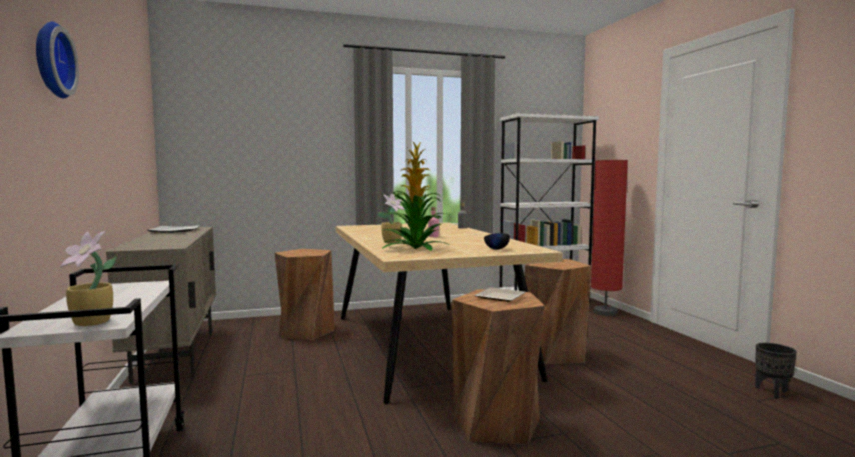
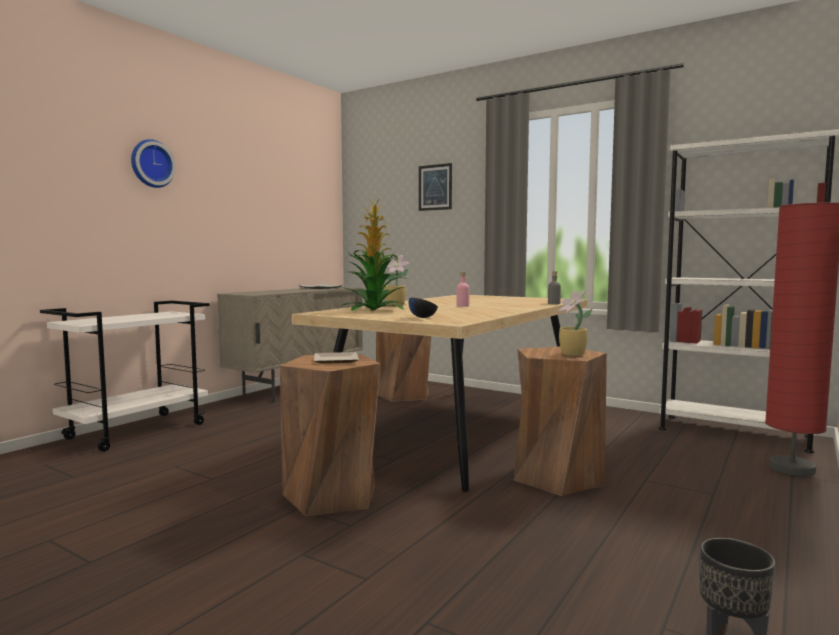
camera: 50 degrees right, 0 degrees up
(92, 322) = (84, 323): potted plant -> potted plant (572, 354)
(290, 121) = (435, 187): none -> picture

